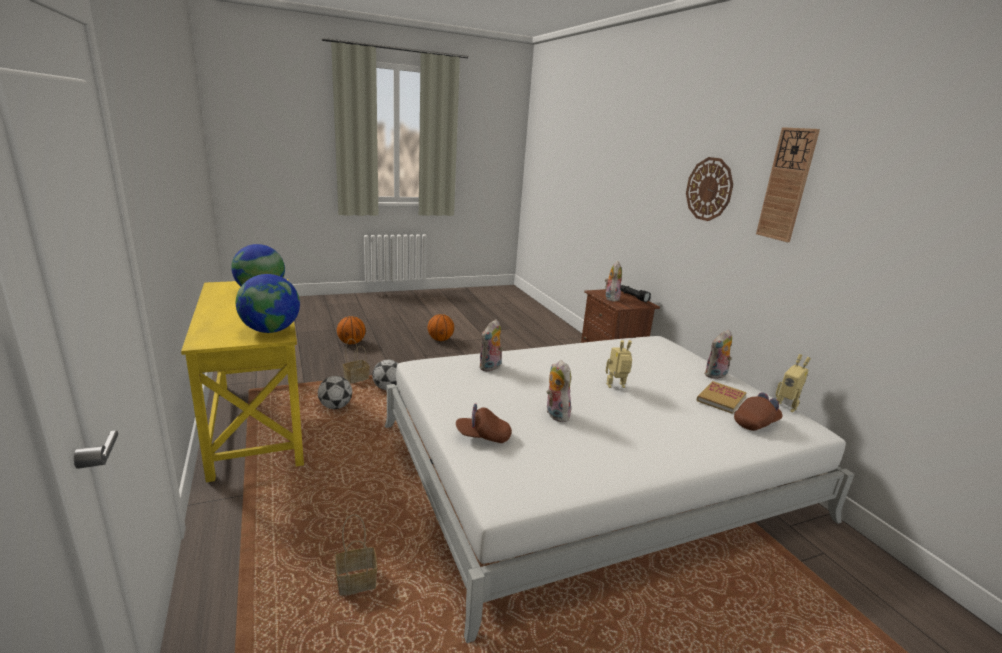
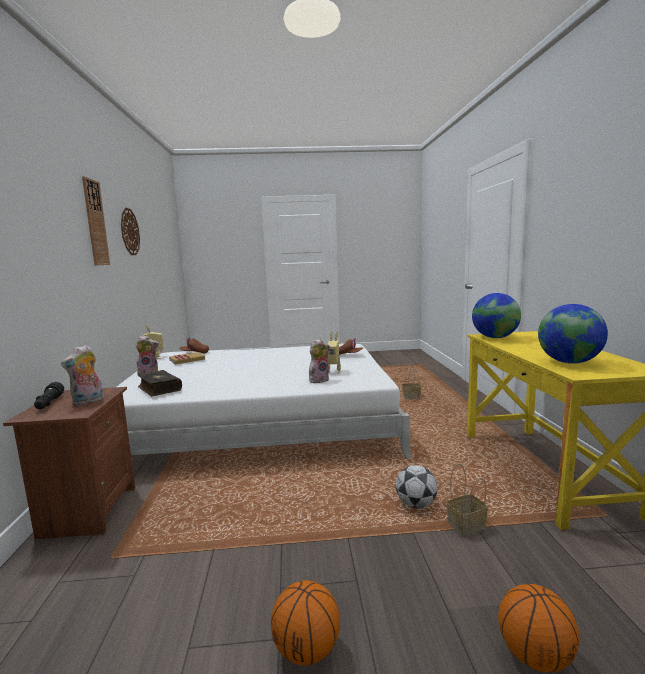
camera: 160 degrees left, 10 degrees down
(335, 406) = (471, 482): football -> none
(555, 414) = (300, 360): plush toy -> none
(616, 387) = (240, 367): toy robot -> toy robot (334, 371)
(642, 350) = (159, 389): none -> book
(709, 189) = (53, 232): wall clock -> wall clock (129, 232)

